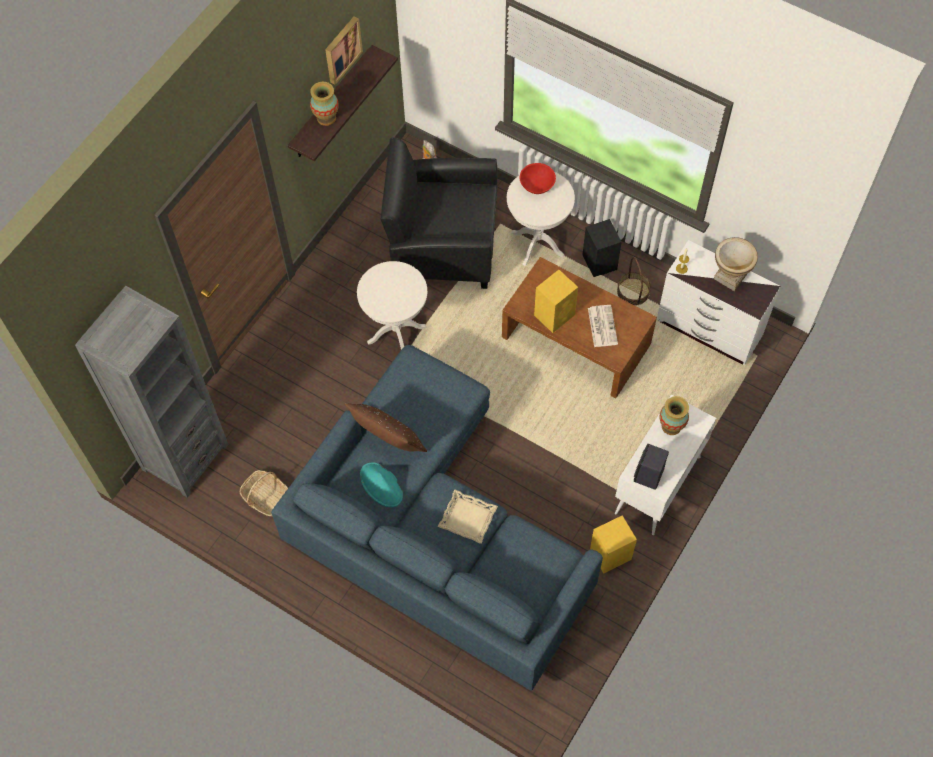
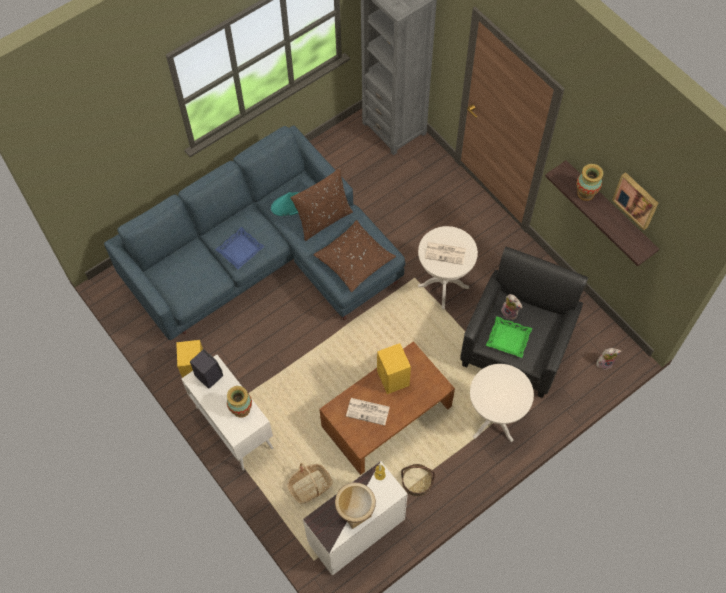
camera: 110 degrees right, 0 degrees up
(266, 497) = (342, 167): basket -> basket (310, 486)
(395, 291) = (446, 253): none -> newspaper
(432, 390) = (354, 260): none -> brown pillow
(433, 227) = (510, 312): none -> plush toy
(466, 220) = (508, 339): none -> green tray
(468, 518) = (240, 250): beige tray -> blue tray
(536, 185) = (515, 394): red bowl -> none
(600, 263) = (456, 465): black speaker -> none

